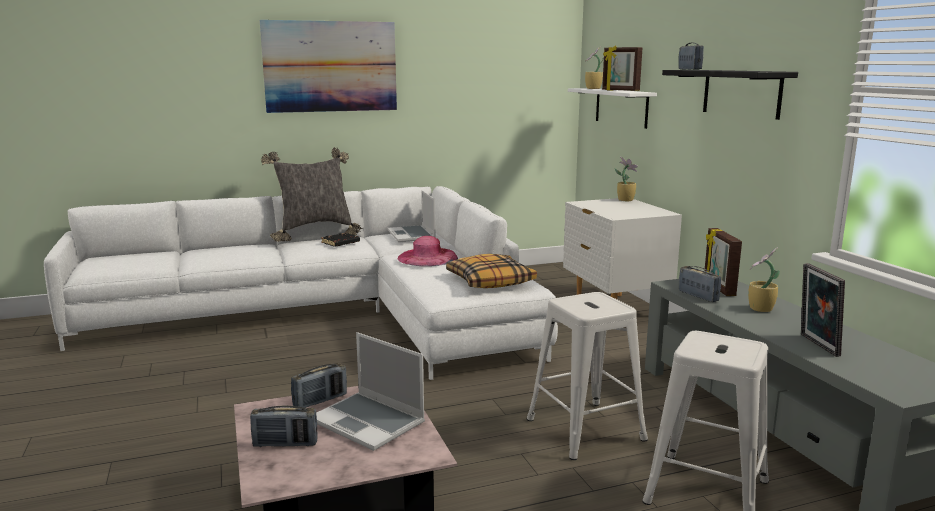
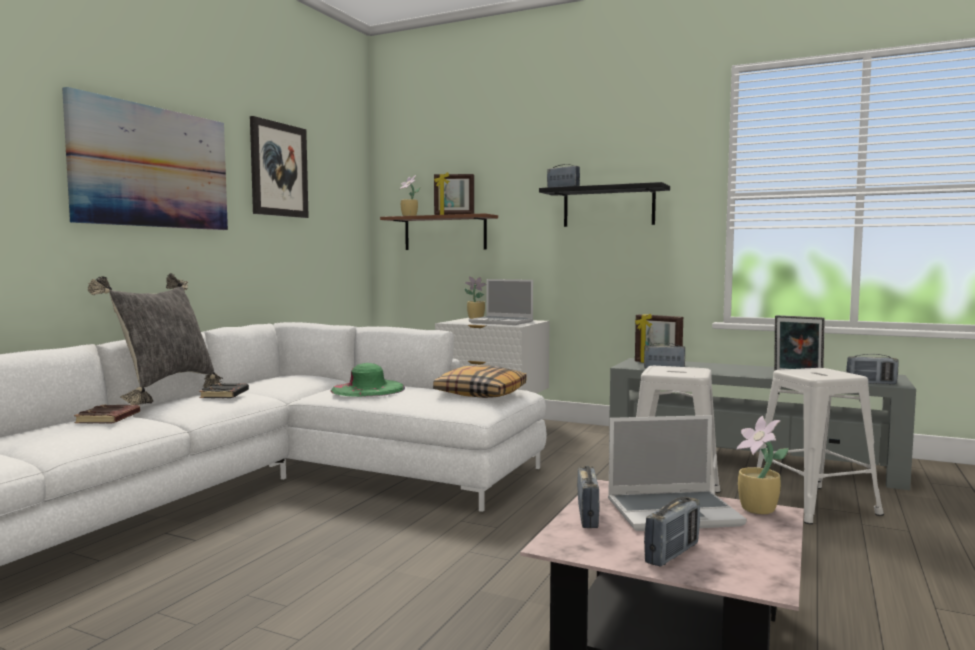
camera: 45 degrees left, 10 degrees down
(250, 248) = (109, 419): none -> brown book
(412, 235) = (290, 378): laptop -> laptop (502, 322)
(427, 257) = (367, 389): pink hat -> green hat
(457, 53) = (279, 169): none -> picture
(621, 107) = (445, 233): white shelf -> brown shelf
(760, 309) = (715, 368): potted plant -> potted plant (758, 510)
(871, 382) = (871, 383): none -> radio

